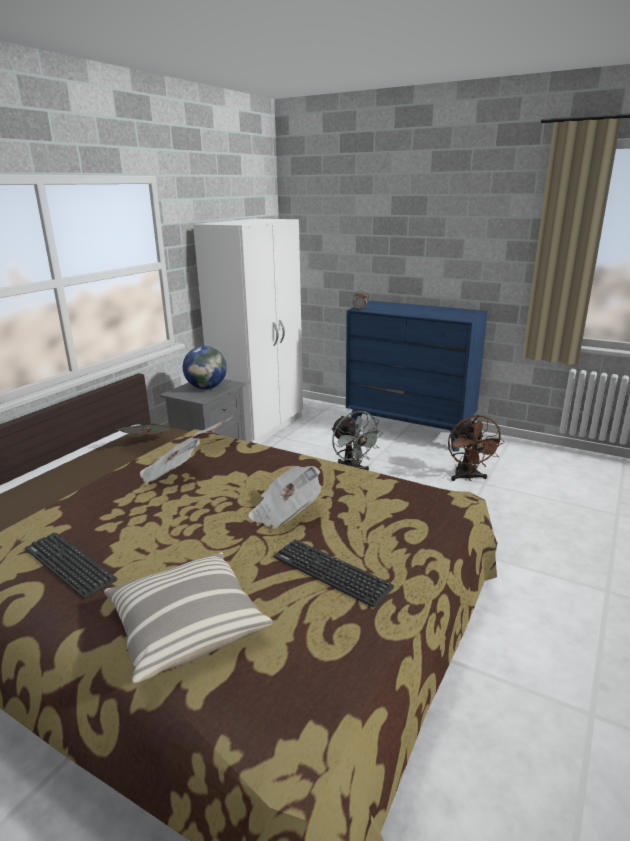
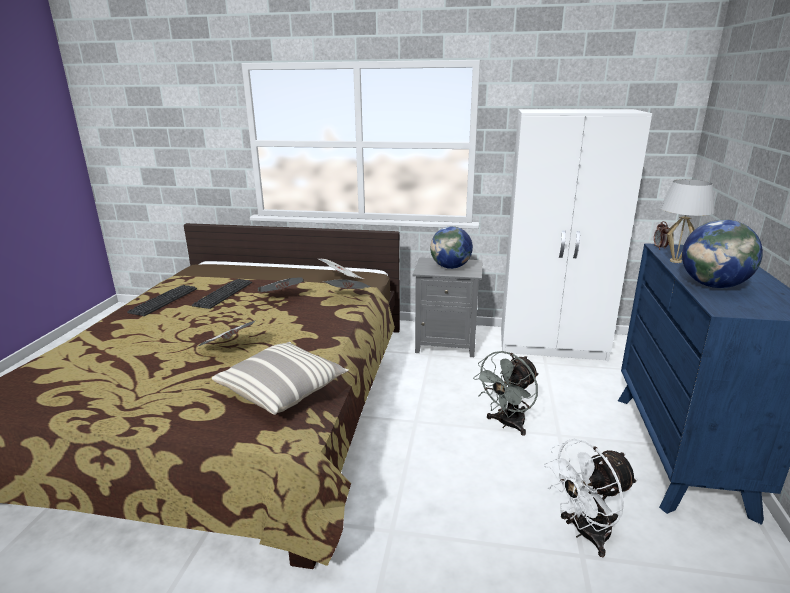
camera: 70 degrees right, 0 degrees up
(186, 628) = (90, 346): pillow -> pillow (283, 390)
(331, 572) = (138, 381): keyboard -> keyboard (223, 294)
(387, 311) = (676, 261): none -> white table lamp
(430, 314) = (713, 285): none -> globe
(468, 478) = (584, 533): brown fan -> white fan

